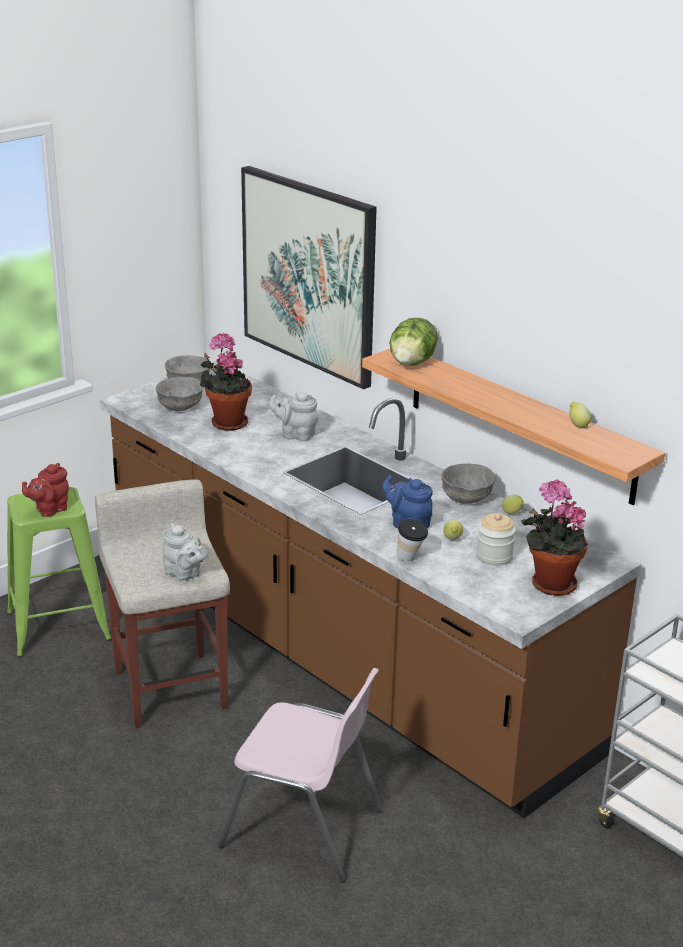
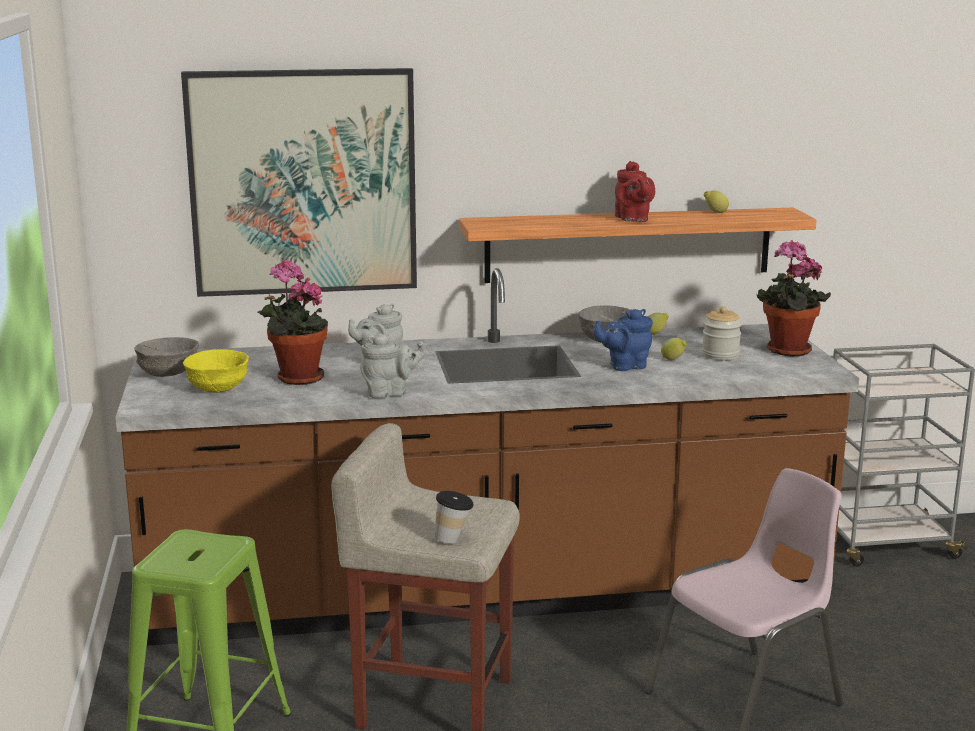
camera: 55 degrees left, 10 degrees down
(49, 510) = (213, 554): red teapot -> red teapot (632, 219)
(180, 407) = (219, 388): grey bowl -> yellow bowl
(184, 574) = (479, 516): grey teapot -> grey teapot (390, 393)
(410, 559) = (688, 379): cup -> cup (453, 539)
(411, 363) = (510, 222): lettuce -> none

